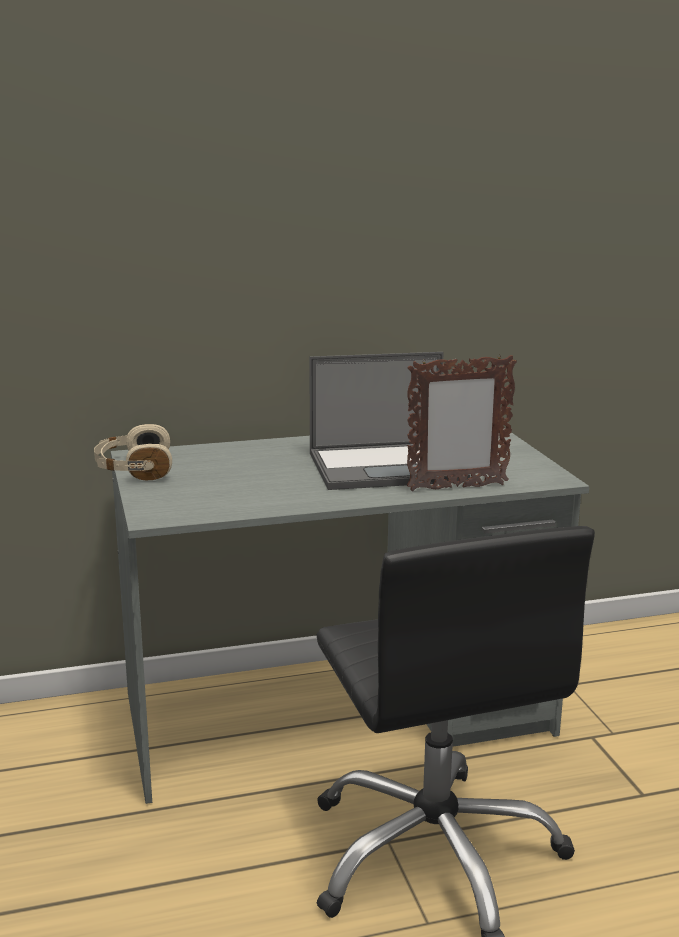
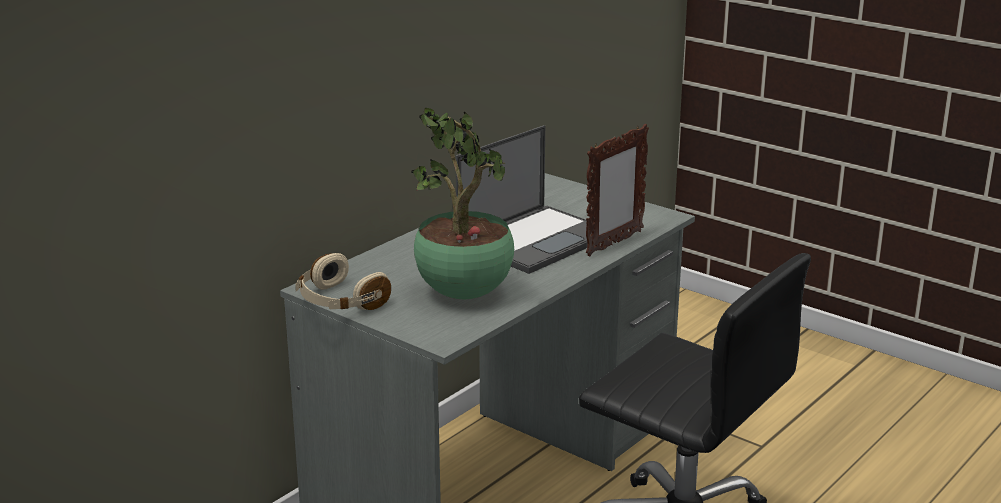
camera: 35 degrees left, 5 degrees up
(241, 491) = (466, 295): none -> potted plant

